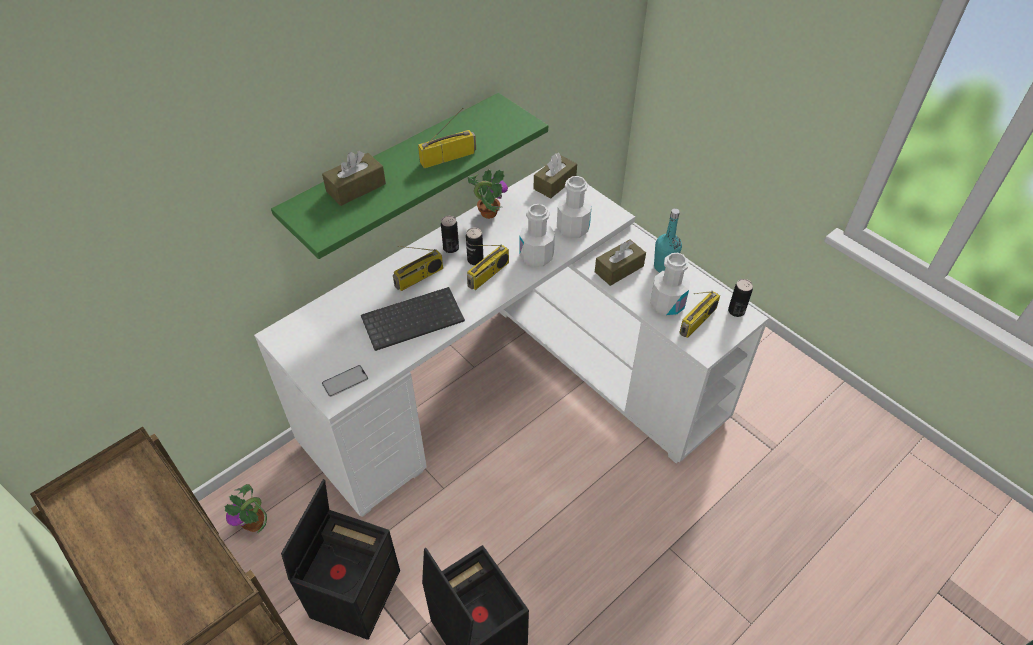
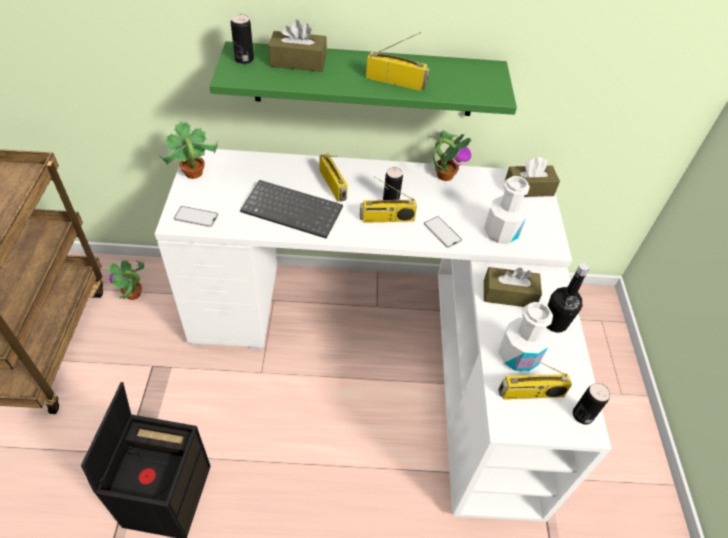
camera: 40 degrees right, 0 degrees up
(293, 351) = (193, 173): none -> potted plant
(355, 591) = (134, 389): black storage box -> none
(419, 278) = (334, 185): radio -> radio turned 120 degrees counterclockwise
(451, 248) = (383, 180): can -> can (244, 59)
(536, 256) = (442, 232): white bottle -> phone
(664, 266) = (555, 323): turquoise bottle -> black bottle

